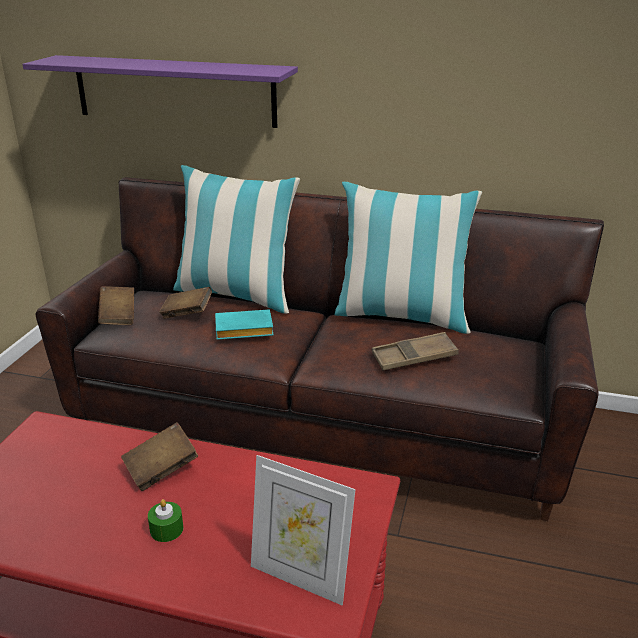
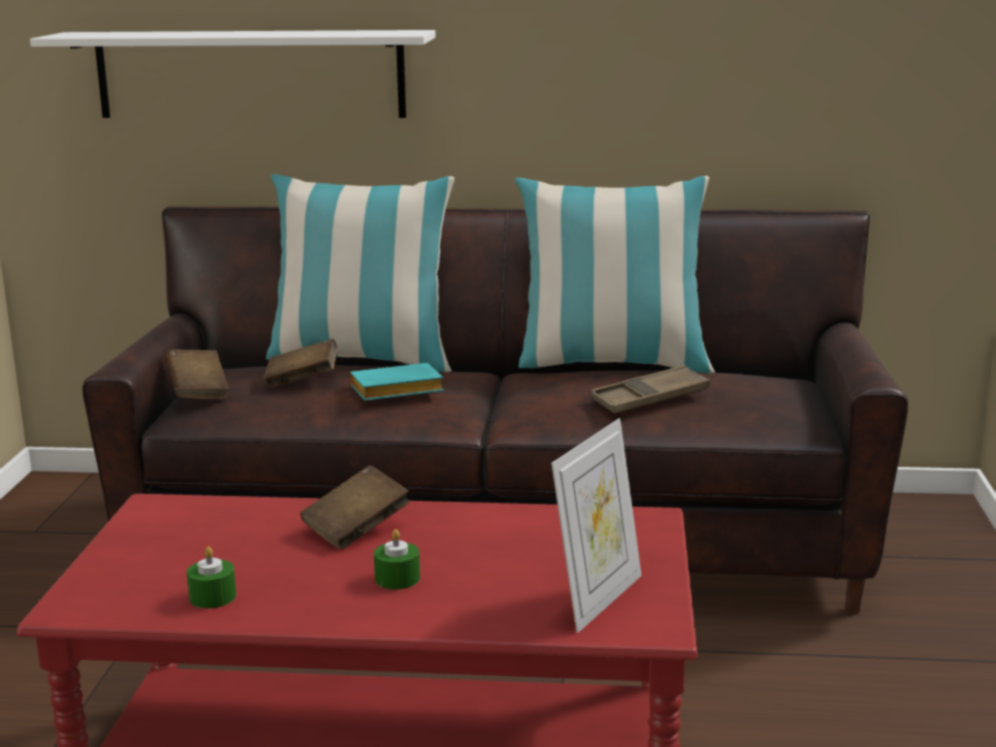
camera: 10 degrees left, 10 degrees down
(34, 530) = (212, 597): none -> green candle
(174, 91) = (250, 74): purple shelf -> white shelf
(300, 577) = (597, 599): picture frame -> picture frame turned 75 degrees counterclockwise

